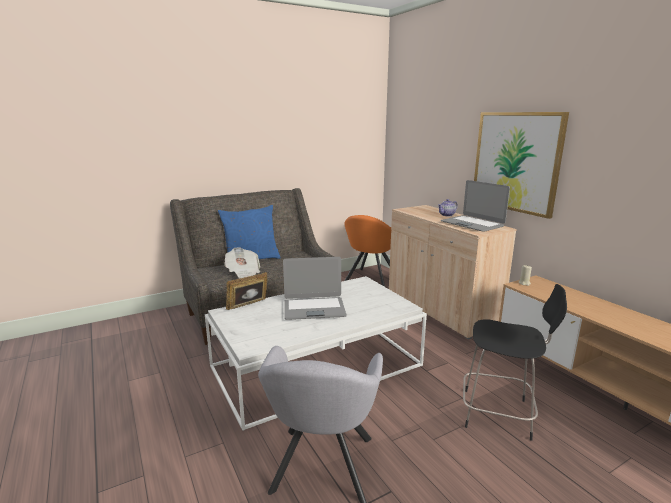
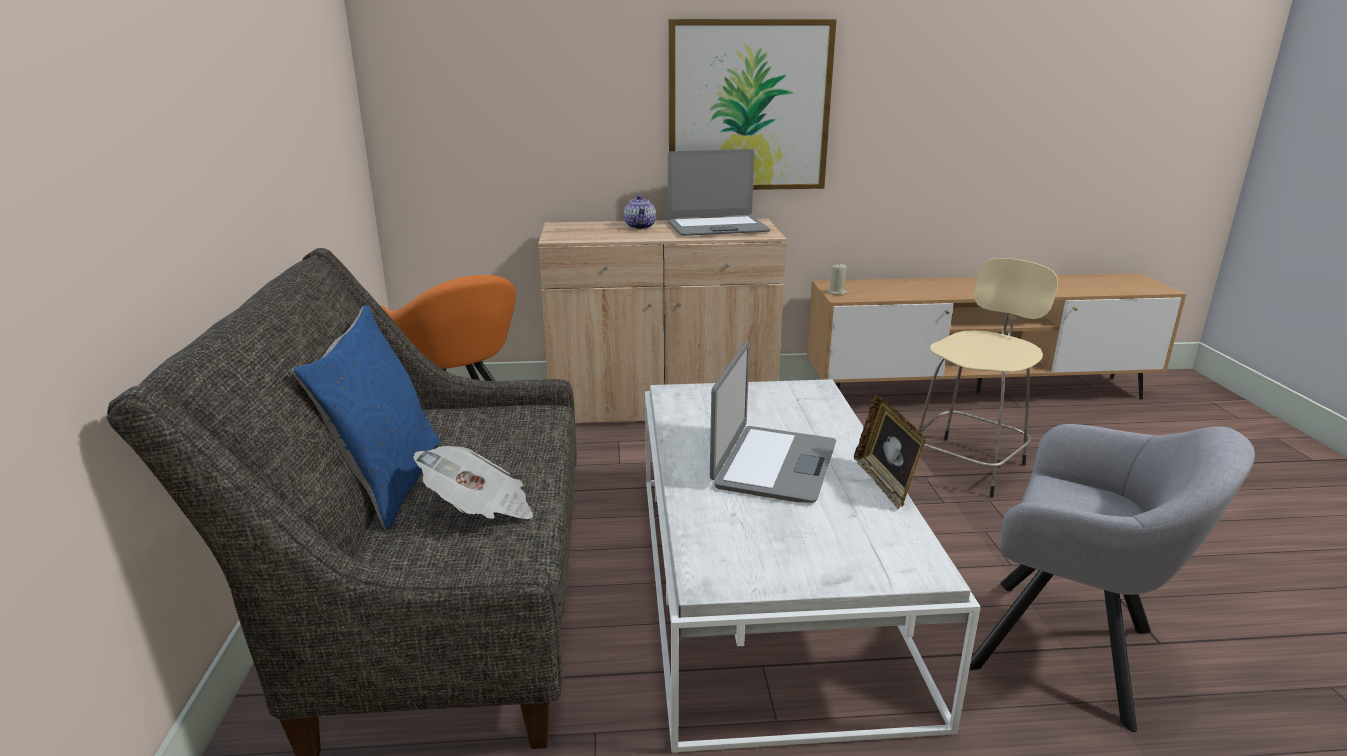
camera: 65 degrees left, 5 degrees up
(248, 306) = (702, 538): picture frame -> picture frame (885, 483)
(499, 414) = (969, 464): black stool -> beige stool

